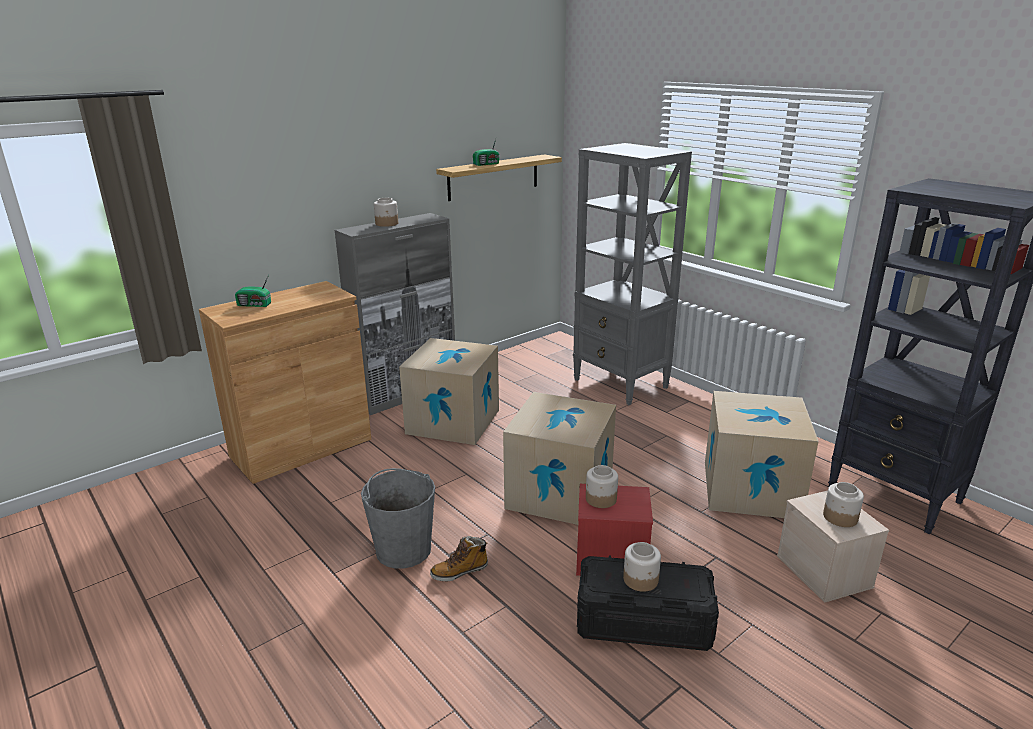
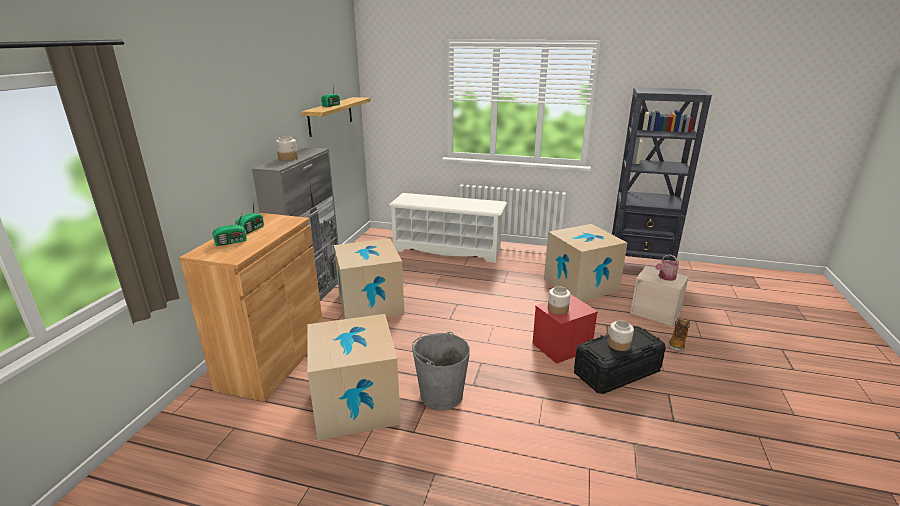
camera: 35 degrees left, 0 degrees up
(289, 296) = (252, 229): none -> radio
(460, 571) = (492, 391): boot -> boot (677, 343)
(559, 493) = (491, 322): cardboard box -> cardboard box (356, 404)
(621, 384) = (448, 249): grey bookcase -> white shoe rack
(839, 517) = (665, 277): jar -> watering can

